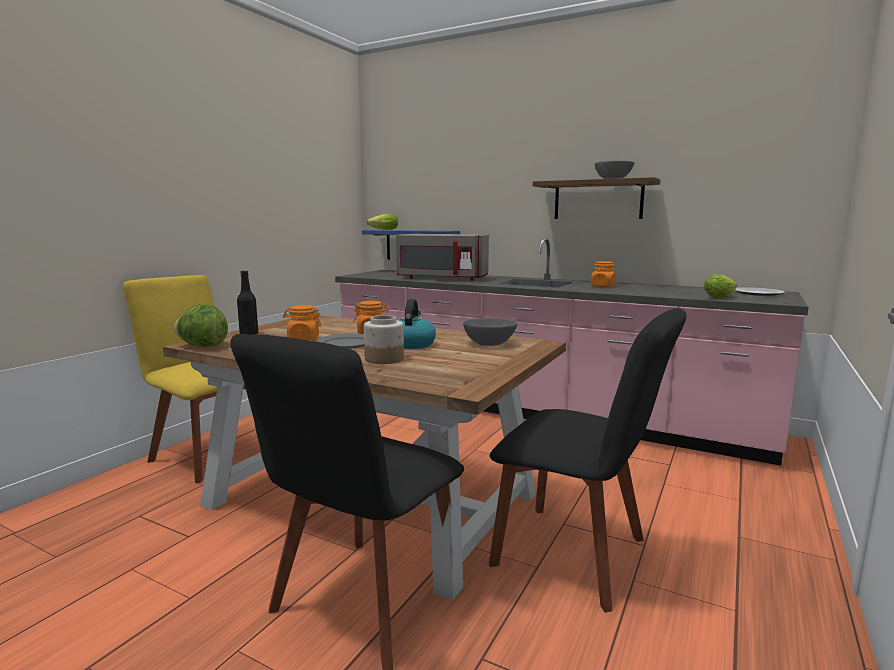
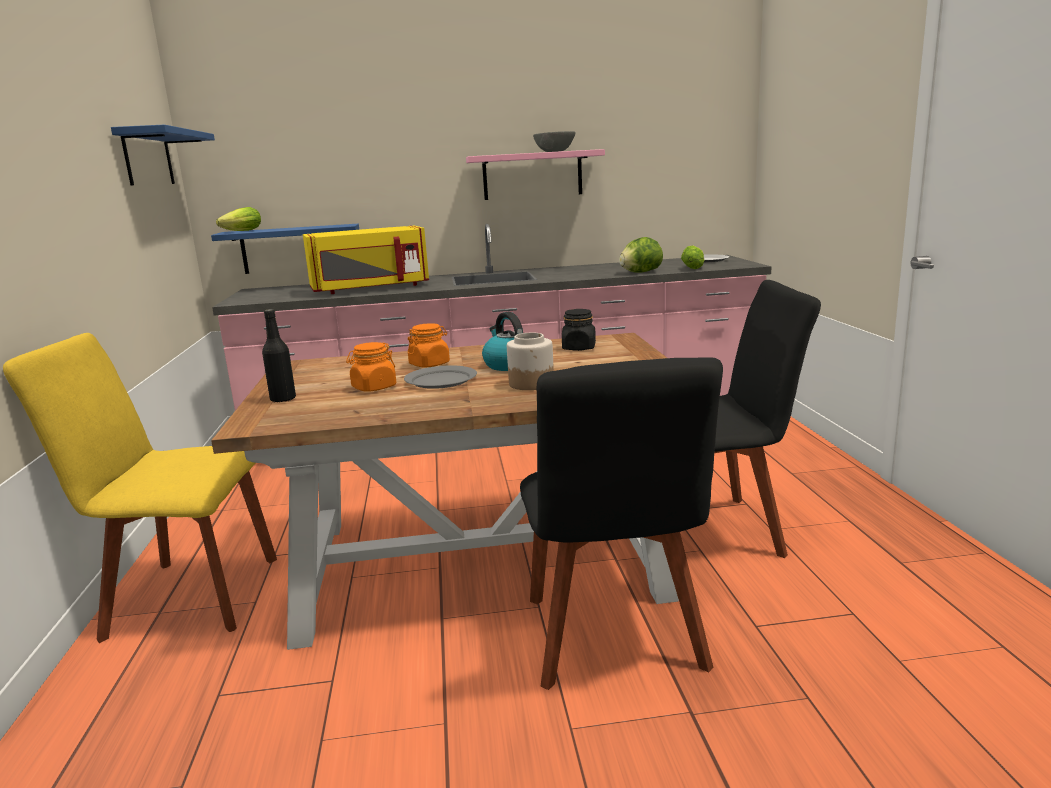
camera: 35 degrees left, 5 degrees up
(202, 346) = (272, 425): lettuce -> lettuce (640, 272)
(321, 176) = (148, 158): none -> blue shelf
(441, 278) = (370, 288): grey microwave -> yellow microwave
(489, 343) = (579, 348): grey bowl -> black jar
(598, 200) = (532, 175): brown shelf -> pink shelf
(602, 286) = (568, 272): orange jar -> none

